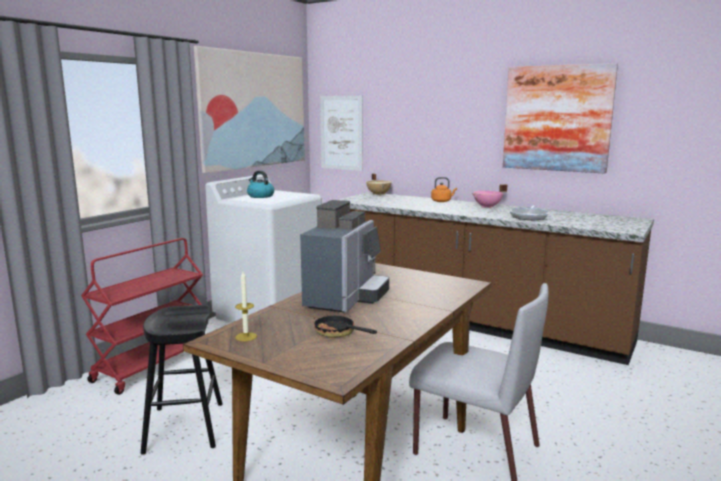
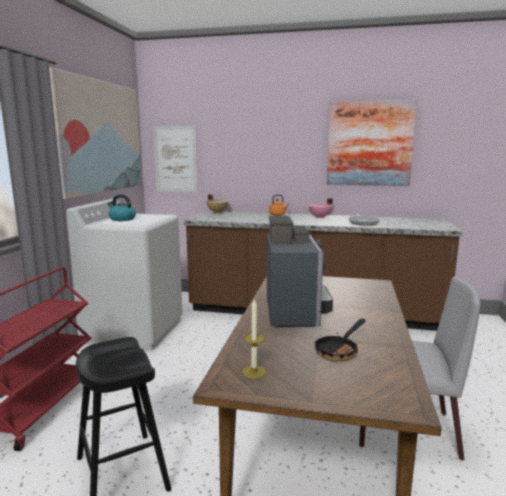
camera: 20 degrees left, 0 degrees up
(338, 333) = (339, 351): frying pan -> frying pan turned 75 degrees counterclockwise

